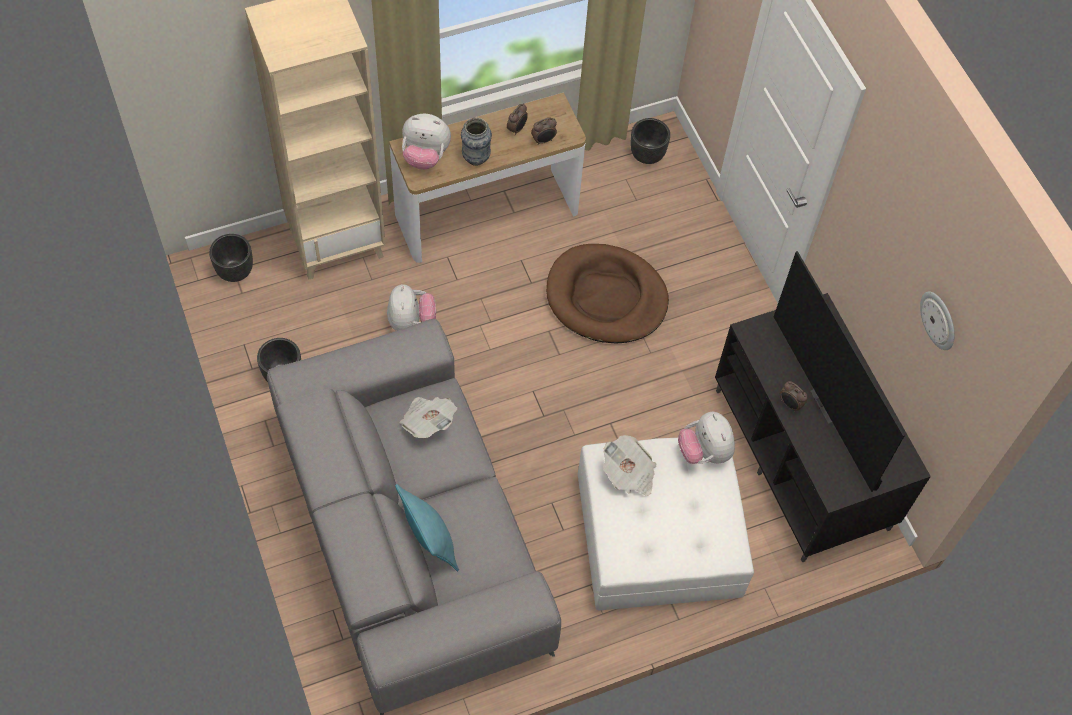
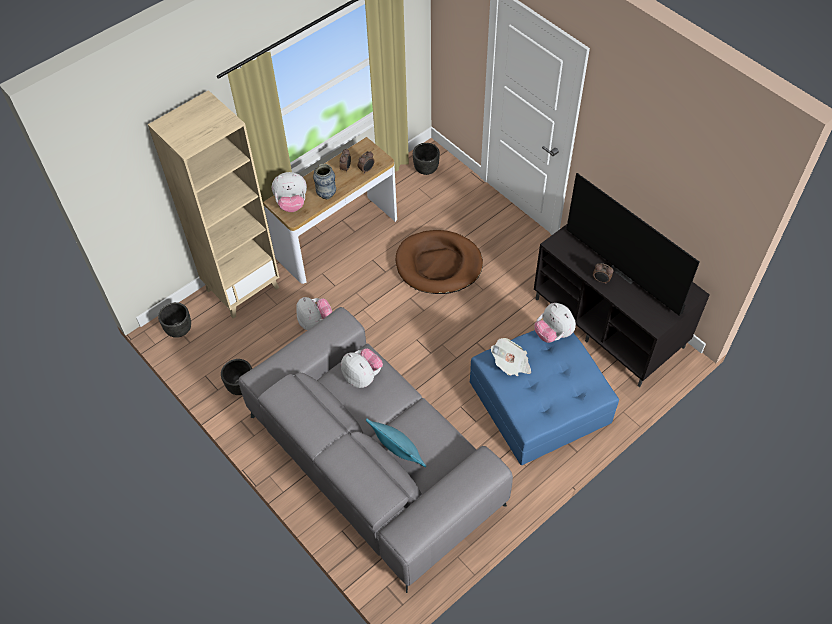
camera: 15 degrees left, 5 degrees down
(428, 422) = (362, 376): newspaper -> plush toy
(657, 534) = (539, 402): white ottoman -> blue ottoman
(939, 320) = (690, 182): wall clock -> none

